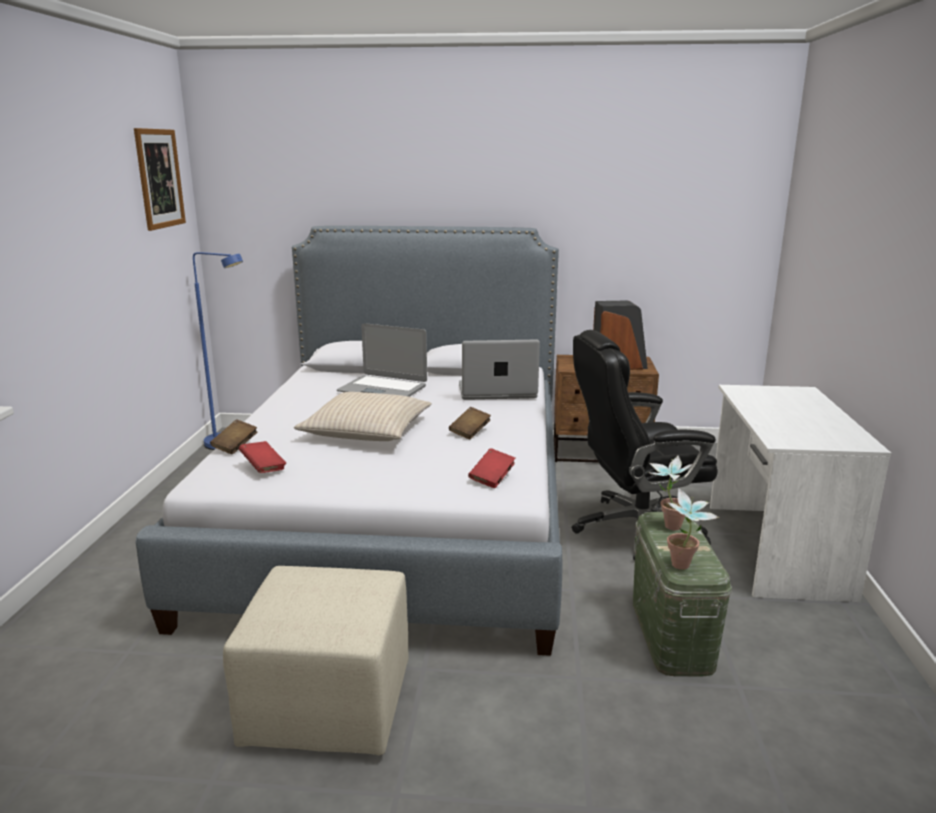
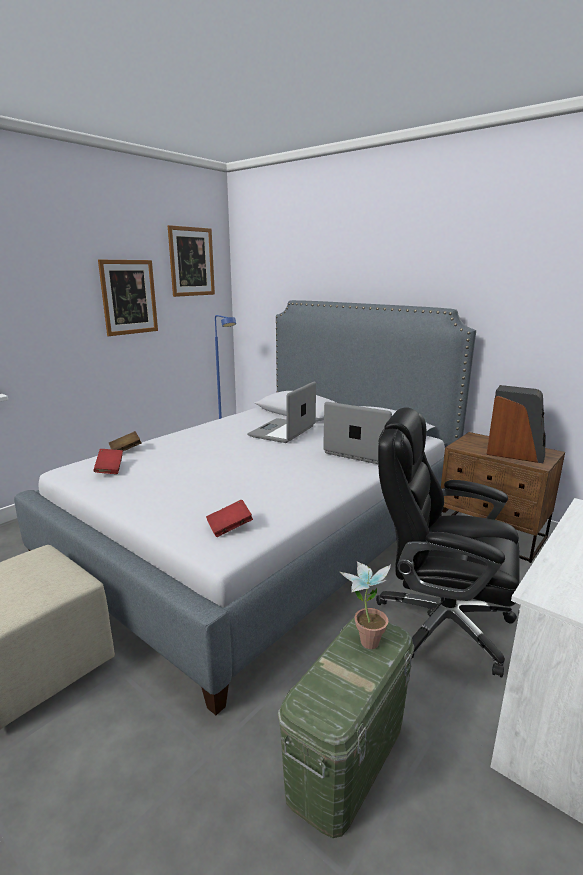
camera: 35 degrees right, 0 degrees up
(108, 237) = (129, 297): none -> picture
(366, 431) = (215, 460): beige pillow -> none
(383, 389) = (283, 431): laptop -> laptop turned 60 degrees clockwise
(470, 432) = (283, 481): brown book -> none
(684, 568) = (310, 699): potted plant -> none

